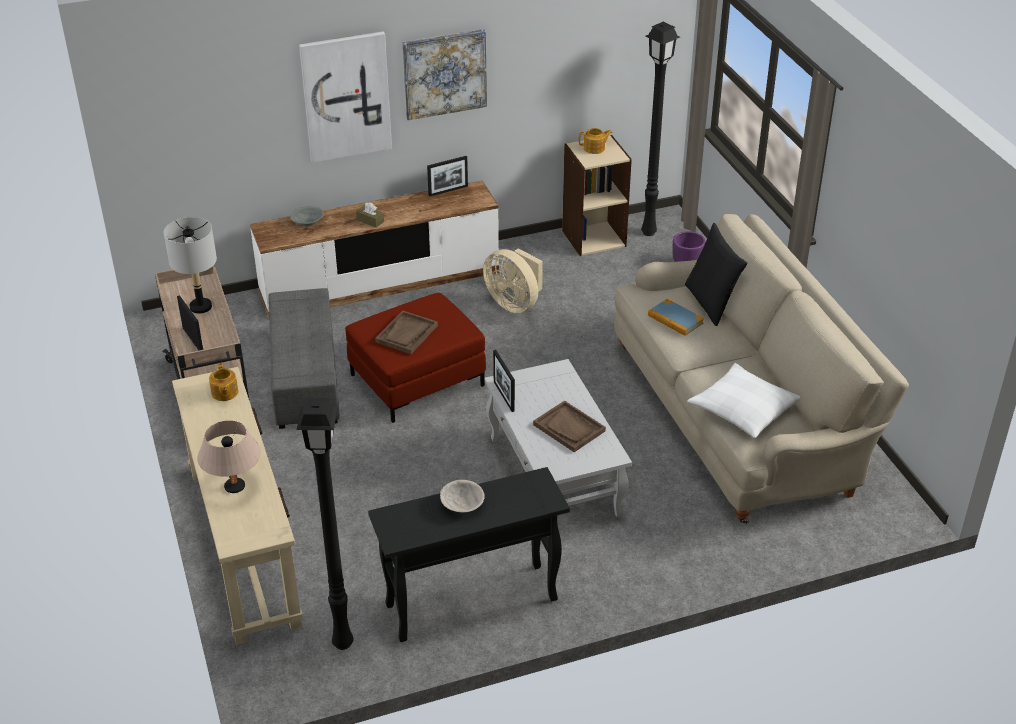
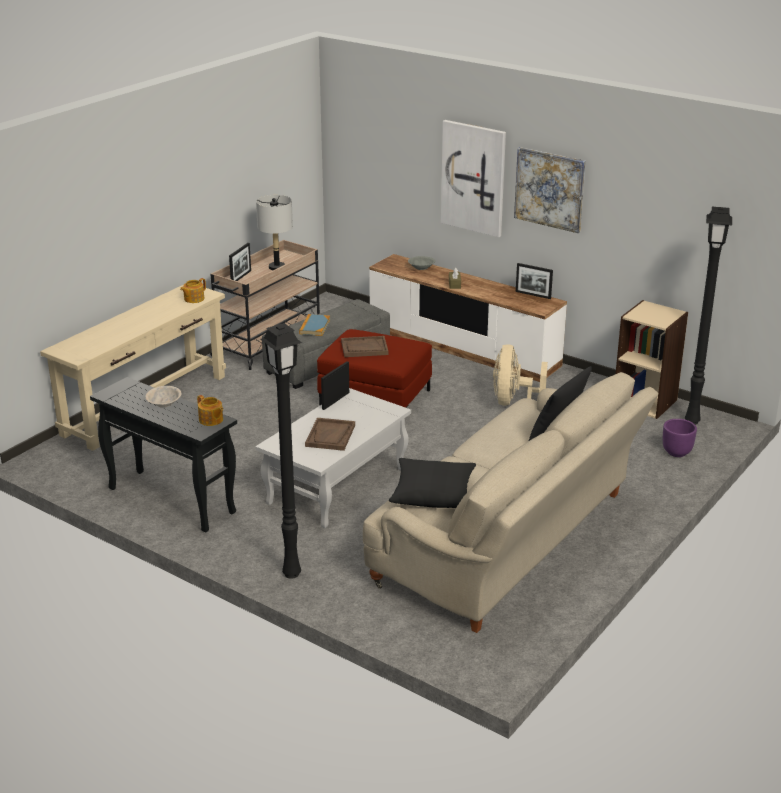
camera: 55 degrees right, 10 degrees down
(234, 487) = (108, 332): beige table lamp -> none
(341, 642) = (91, 468): black floor lamp -> black floor lamp (292, 573)
(594, 148) = (656, 312): teapot -> teapot (211, 420)
(675, 319) = (509, 428): book -> book (314, 327)
(743, 409) = (433, 492): white pillow -> black pillow

